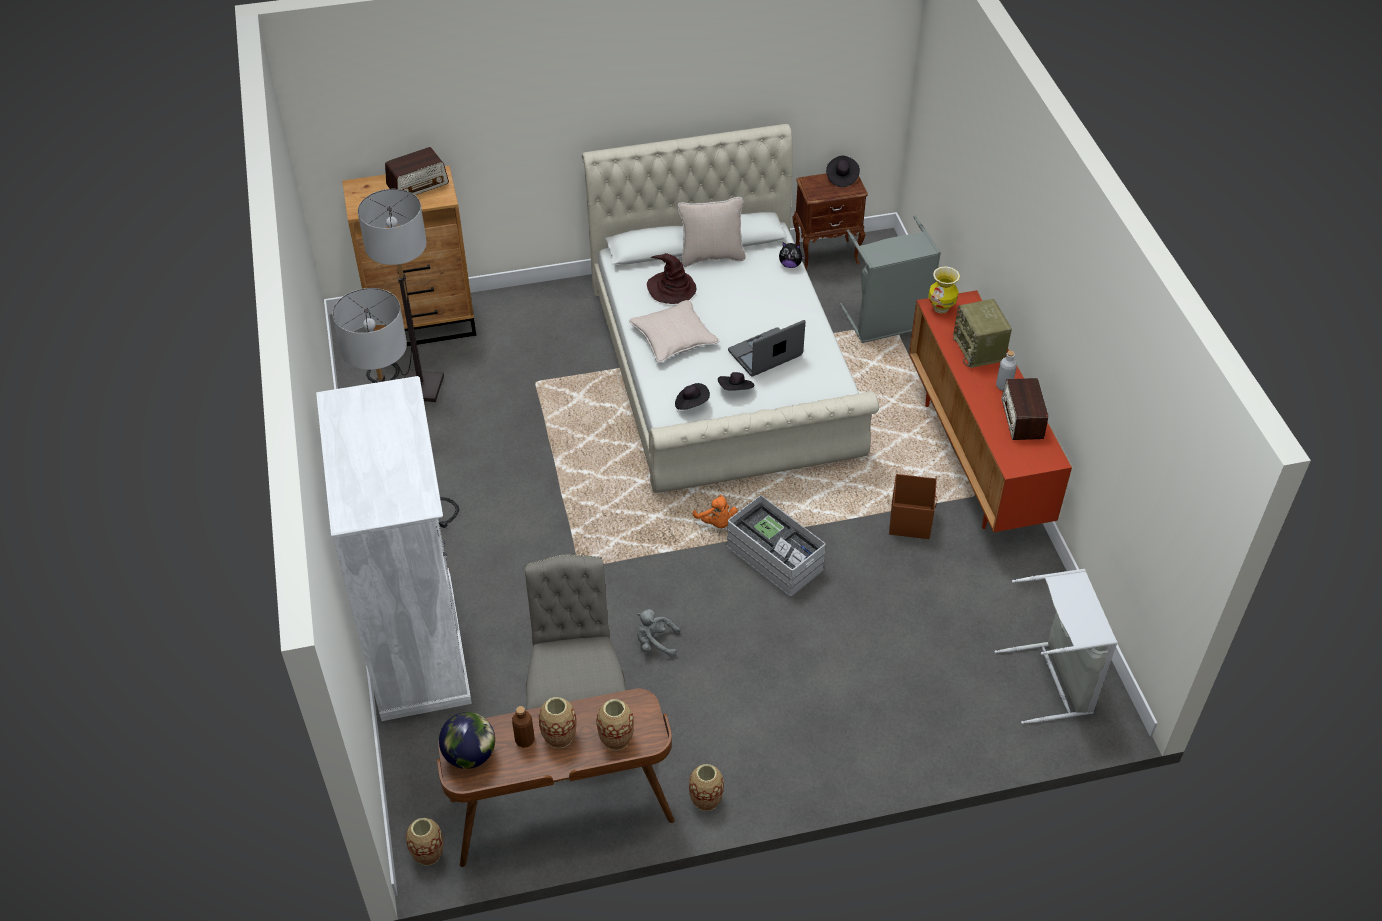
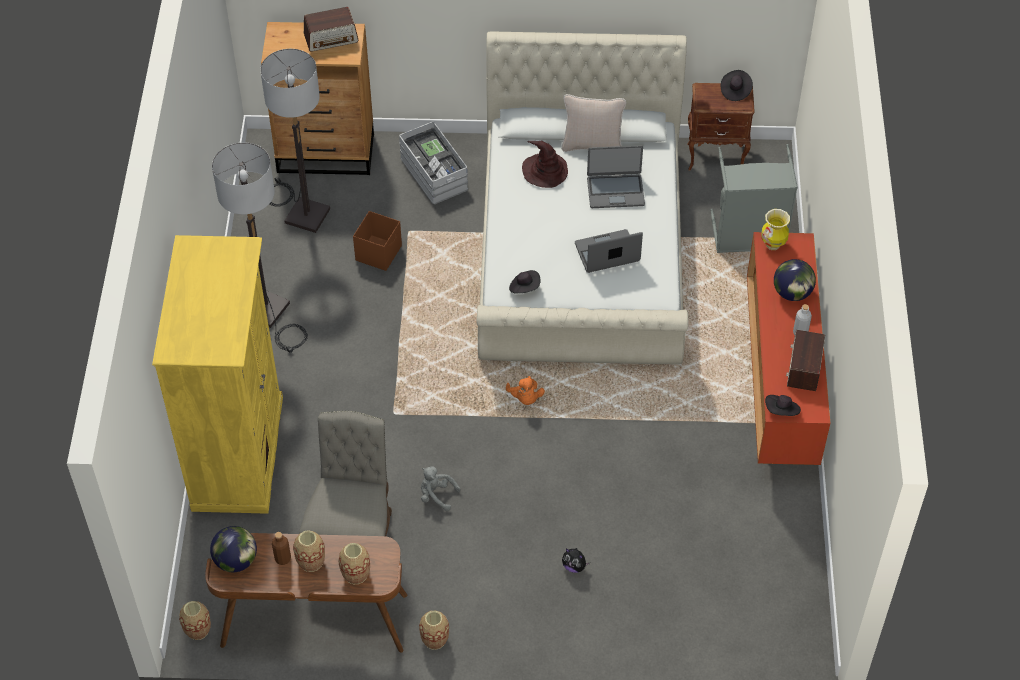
camera: 15 degrees right, 5 degrees up
(418, 645) = (238, 453): white wardrobe -> yellow wardrobe
(673, 337) = (531, 219): beige pillow -> none
(736, 390) = (569, 282): black hat -> black hat (782, 411)
(751, 294) = (615, 191): none -> laptop
(775, 557) = (566, 441): grey storage box -> grey storage box (434, 173)
(790, 265) = (662, 168): plush toy -> plush toy (574, 566)
(910, 520) = (698, 433): brown storage box -> brown storage box (379, 253)
(979, 350) = (792, 293): radio -> globe
(1054, 681) = (770, 608): grey laundry basket -> none

